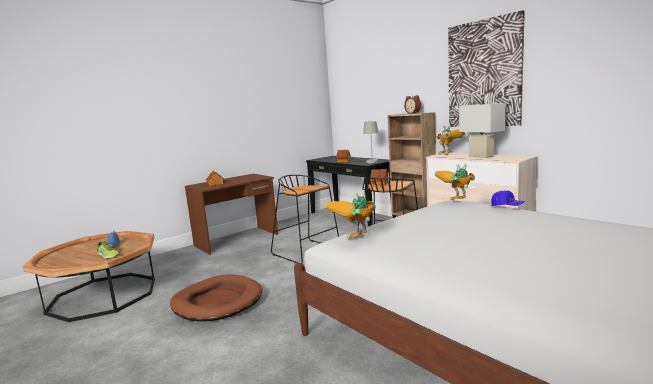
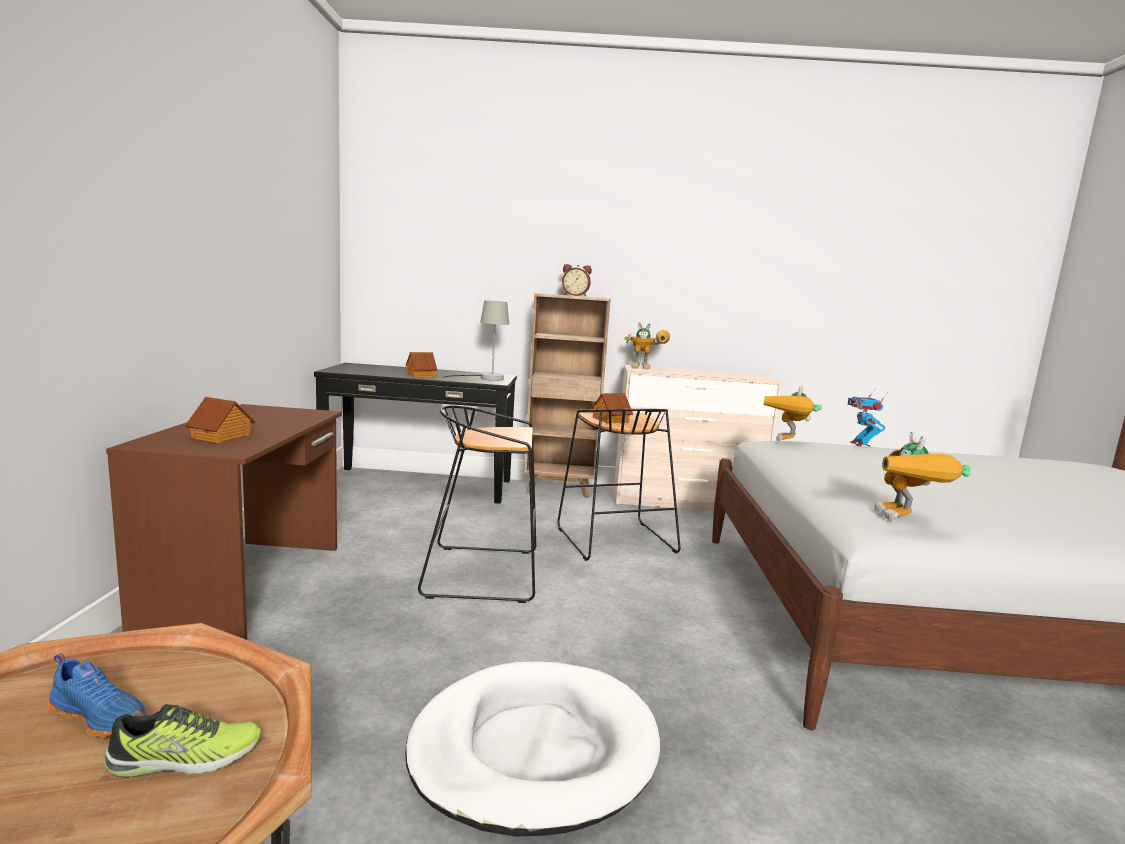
camera: 50 degrees left, 0 degrees up
(217, 302) = (533, 750): brown dog bed -> white dog bed
(481, 156) = (705, 373): white table lamp -> none
(484, 74) = (697, 251): picture -> none
(507, 206) = (860, 444): blue cap -> toy robot

